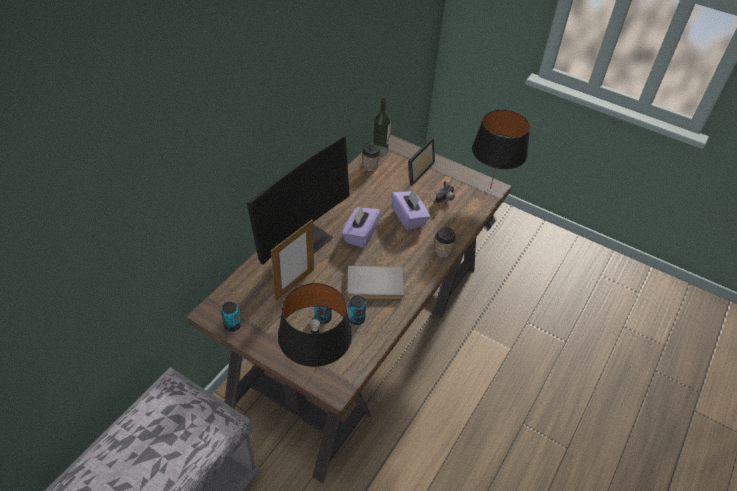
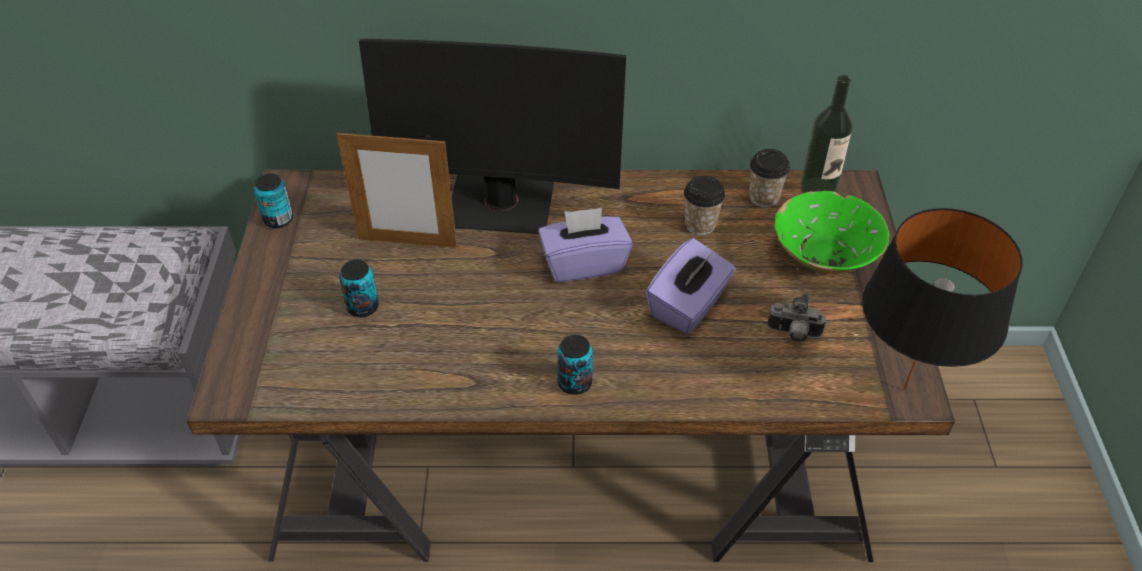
camera: 60 degrees right, 0 degrees up
(317, 371) = (249, 353): black table lamp -> none
(356, 319) = (390, 348): can -> can (574, 383)
(375, 286) = (482, 337): grey book -> none
(416, 170) = (824, 258): picture frame -> green bowl
(442, 251) = (649, 392): cup -> cup (700, 225)

